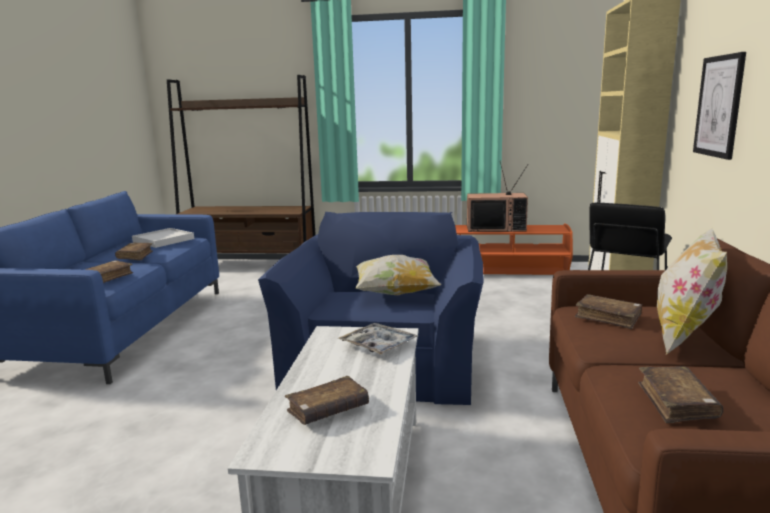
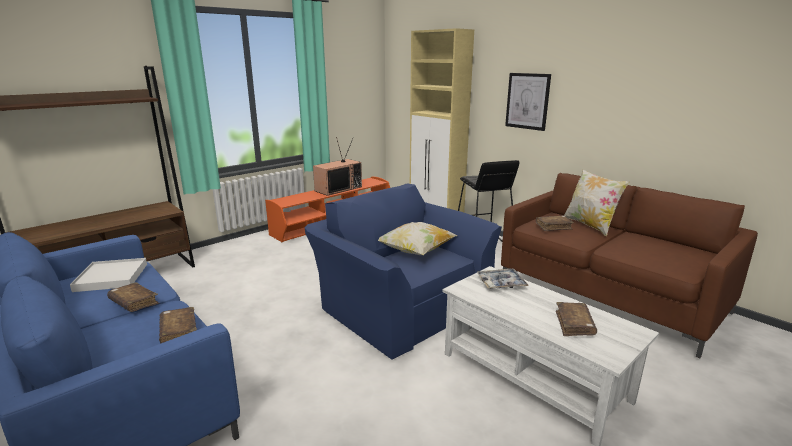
camera: 50 degrees left, 5 degrees up
(676, 403) = (654, 253): brown book -> none

